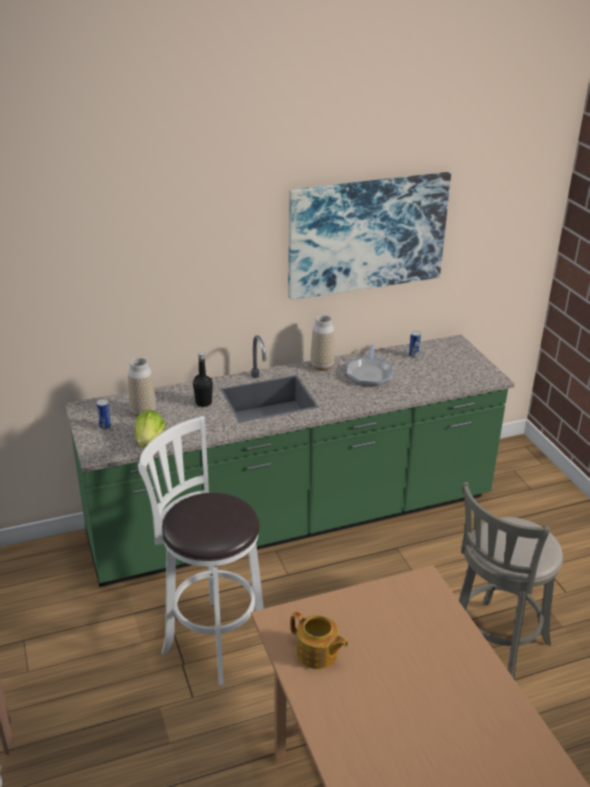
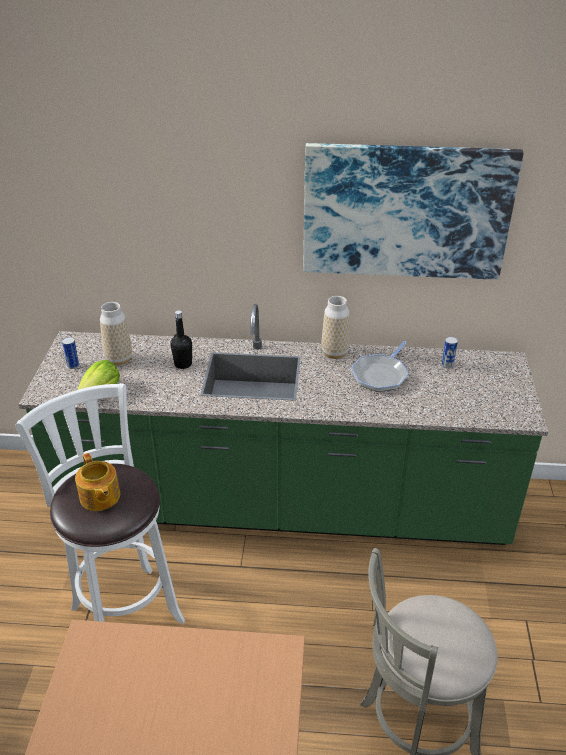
camera: 25 degrees right, 5 degrees up
(317, 653) = (98, 700): teapot -> teapot (99, 497)

